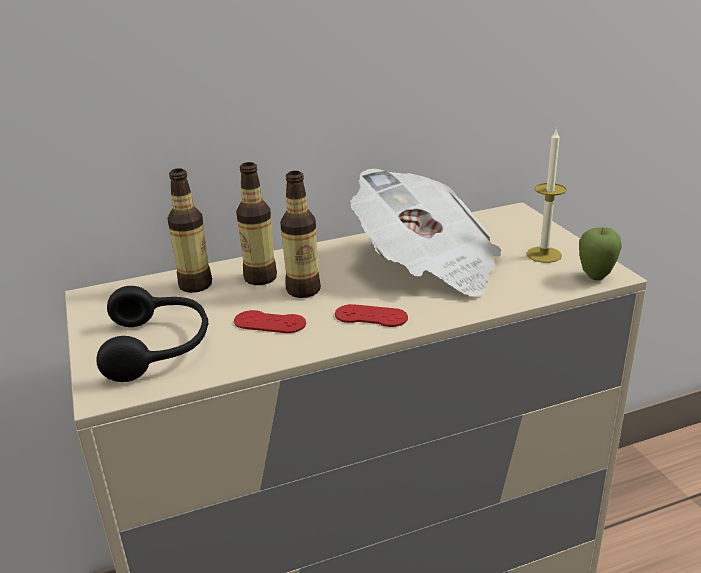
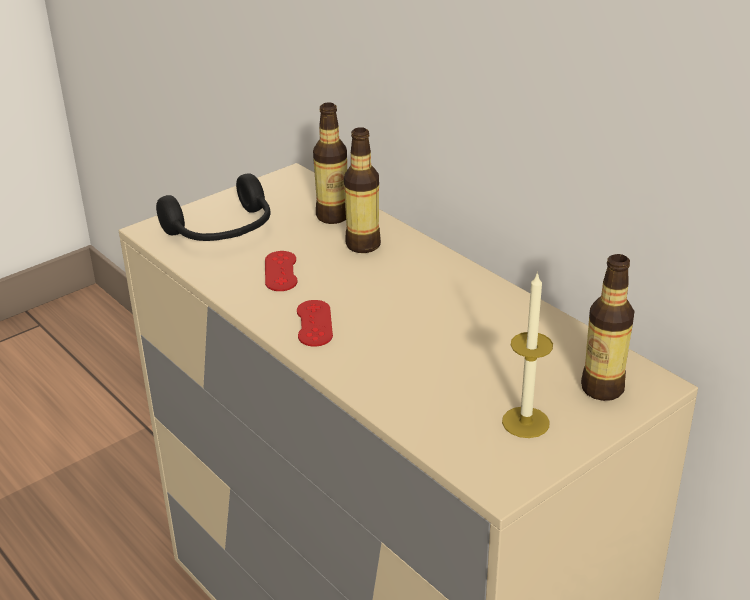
camera: 70 degrees right, 5 degrees up
(303, 290) = (349, 274): bottle -> bottle (602, 388)
(428, 266) = (442, 339): newspaper -> none
(595, 277) = (482, 471): apple -> none

